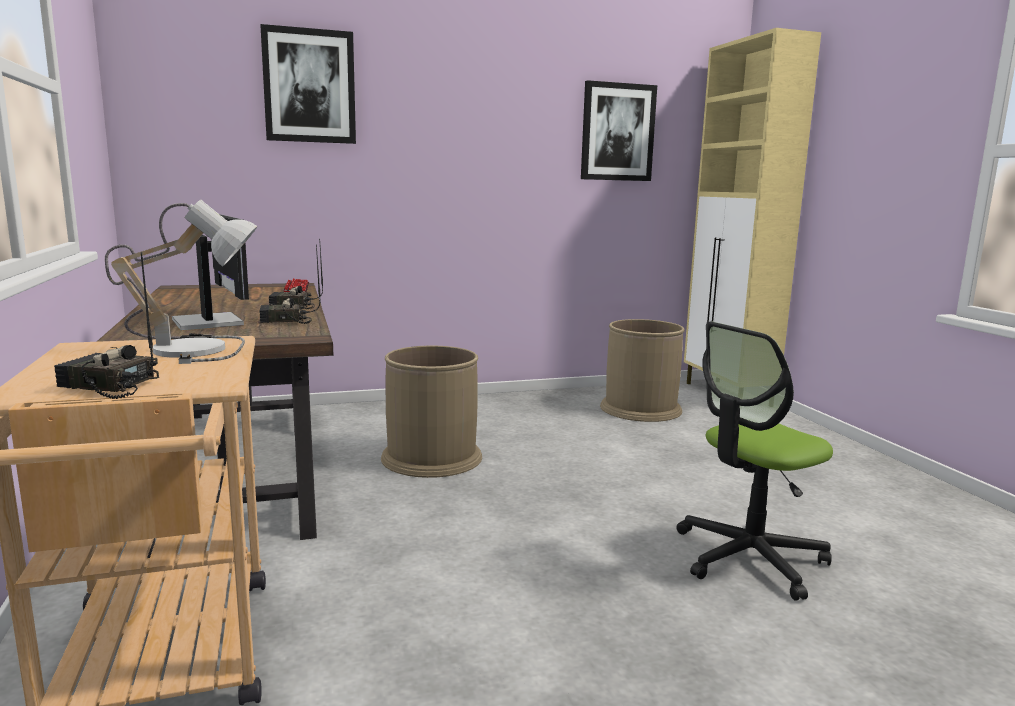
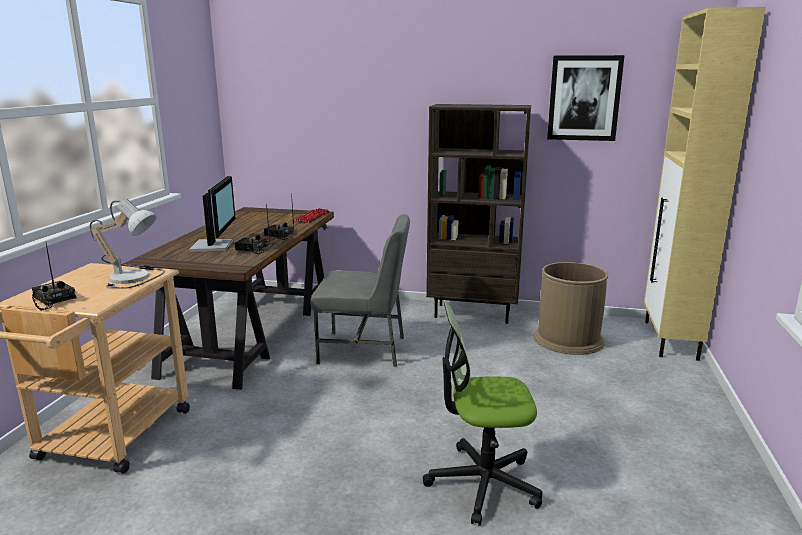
camera: 30 degrees right, 5 degrees up
(309, 86) = (335, 74): picture -> none
(432, 457) = (364, 349): brown trash can -> grey chair
(512, 401) = (473, 313): none -> brown bookcase

